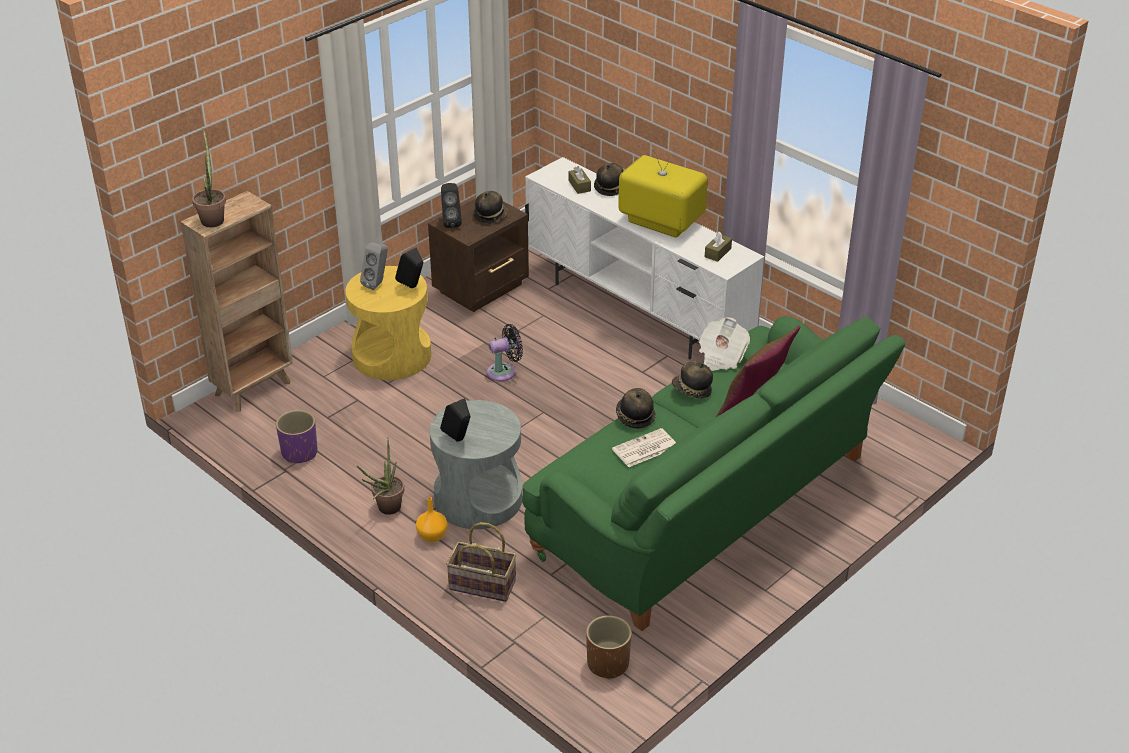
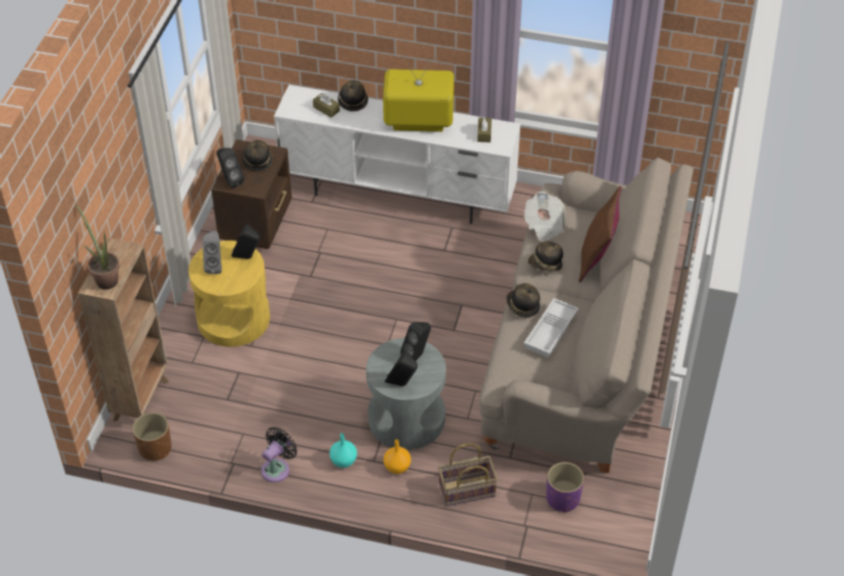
camera: 30 degrees left, 10 degrees up
(299, 453) = (231, 442): purple planter -> purple planter (562, 498)
(386, 510) = (343, 461): potted plant -> turquoise vase
(495, 422) = (417, 355): none -> black speaker
(504, 371) = (337, 295): black fan -> black fan (277, 468)
(608, 664) = (604, 510): brown planter -> brown planter (155, 448)
(644, 449) = (551, 332): newspaper -> white tray
(709, 510) = (581, 351): green sofa -> beige sofa

